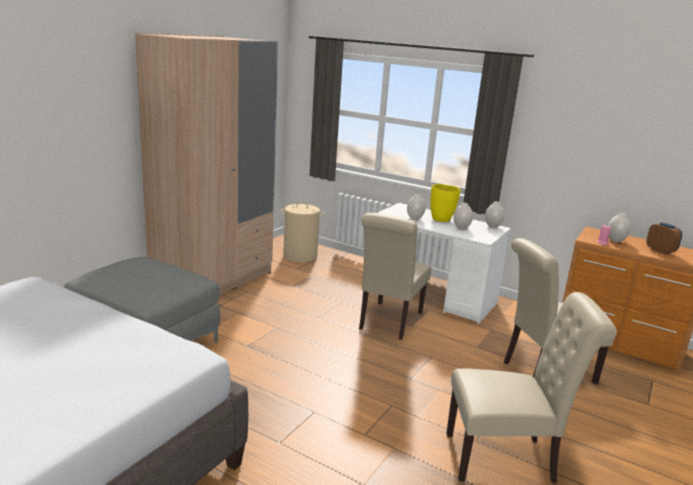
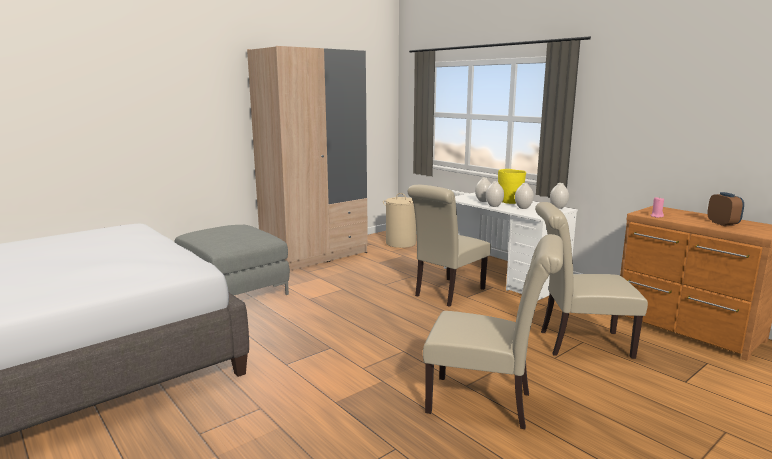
camera: 20 degrees right, 5 degrees down
(615, 240) = (675, 215): white vase -> white vase (493, 206)

